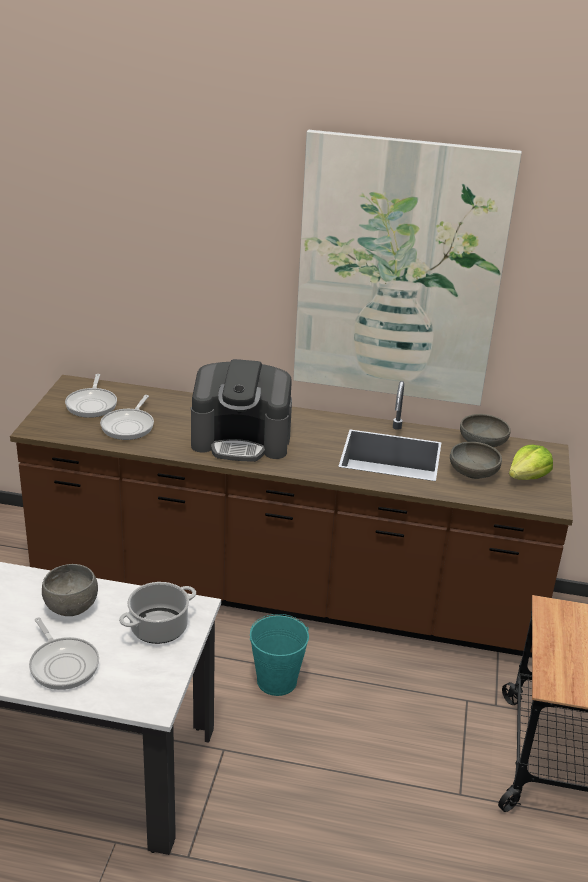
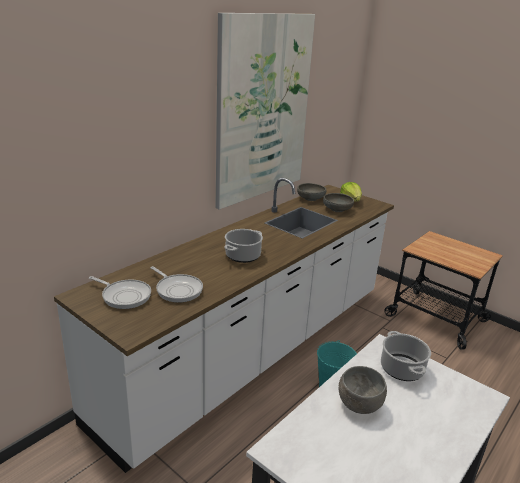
camera: 60 degrees left, 5 degrees down
(63, 664) = (430, 430): frying pan -> none
(242, 440) = (243, 256): coffee machine -> cooking pot
(285, 591) = (253, 351): brown counter -> white counter

